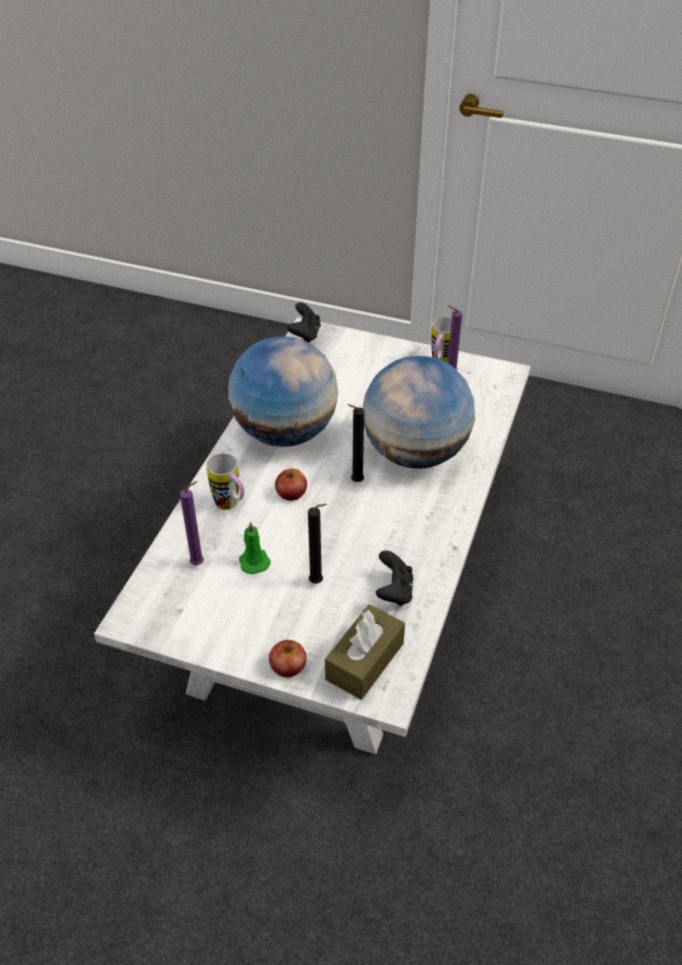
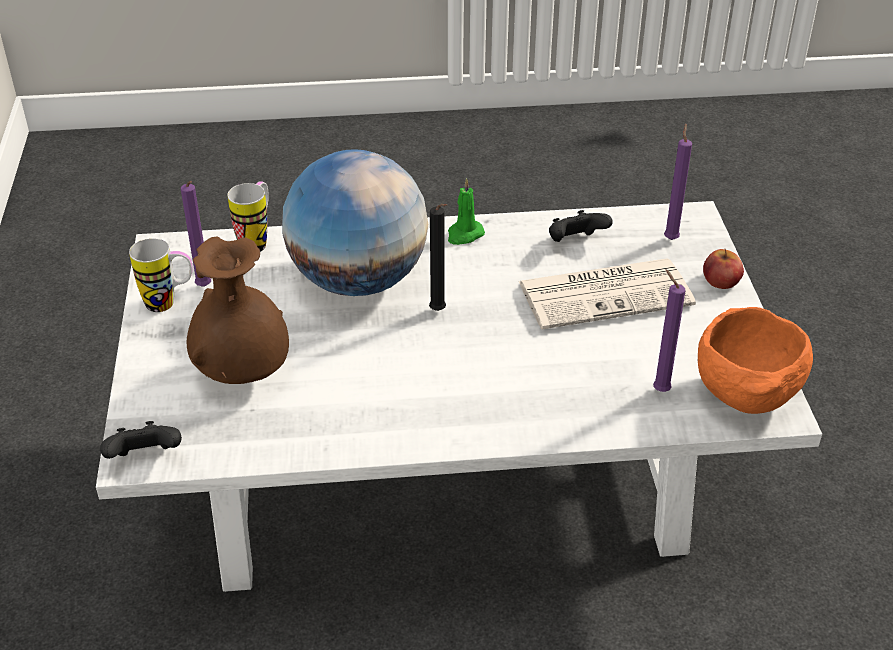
camera: 115 degrees left, 5 degrees down
(156, 608) = (747, 397): none -> orange bowl
(231, 506) = (553, 398): mug -> mug (257, 241)
(253, 561) = (619, 348): green candle -> green candle (464, 235)
(285, 432) = (387, 400): globe -> none
(291, 492) = (494, 356): apple -> none
(318, 582) = (607, 293): black candle -> newspaper
(350, 380) = (243, 374): none -> brown vase
(364, 661) = (671, 238): brown tissue box -> purple candle

